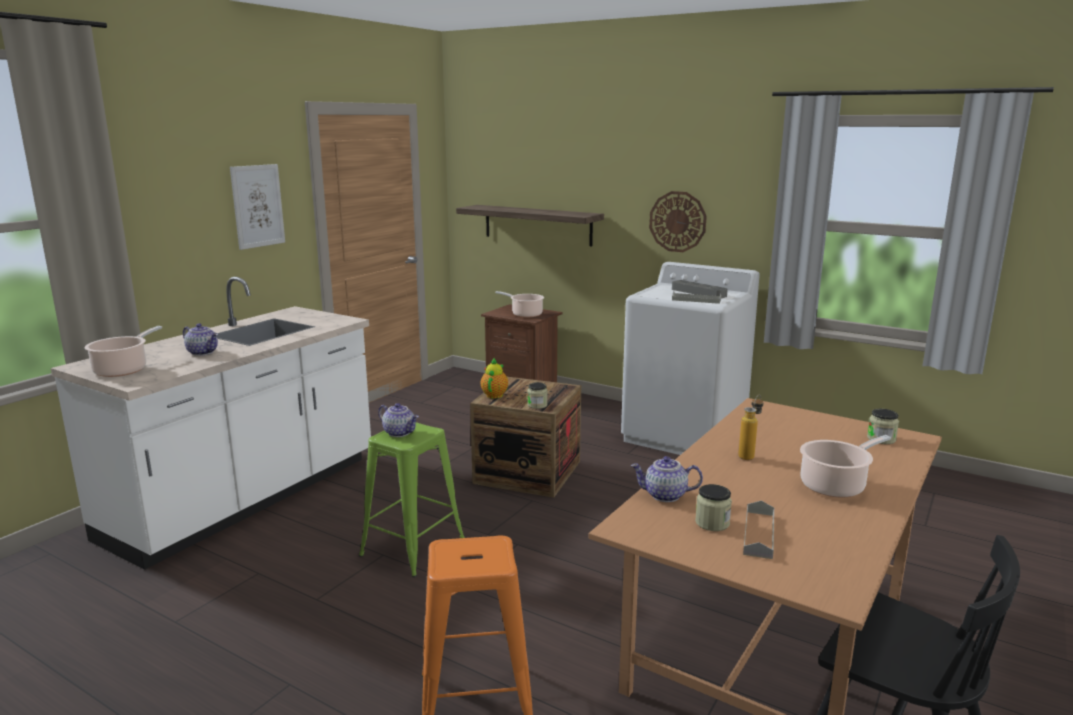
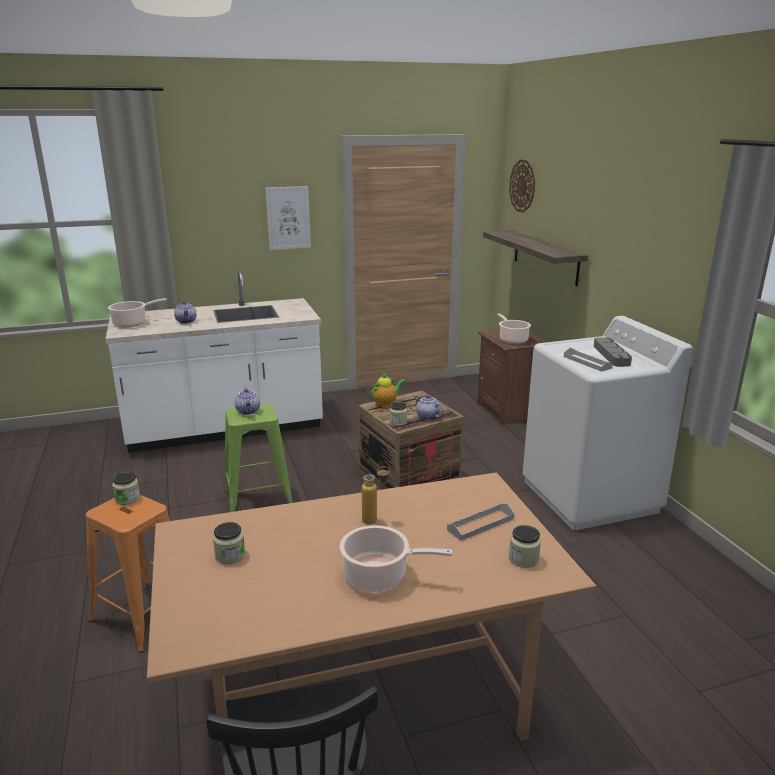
camera: 40 degrees right, 5 degrees up
(452, 547) = (127, 499): none -> jar
(664, 496) = (248, 521): teapot -> teapot (427, 417)
(677, 221) = (639, 275): wall clock -> wall clock (522, 186)
(759, 534) = (238, 580): grey tray -> grey tray (480, 524)

